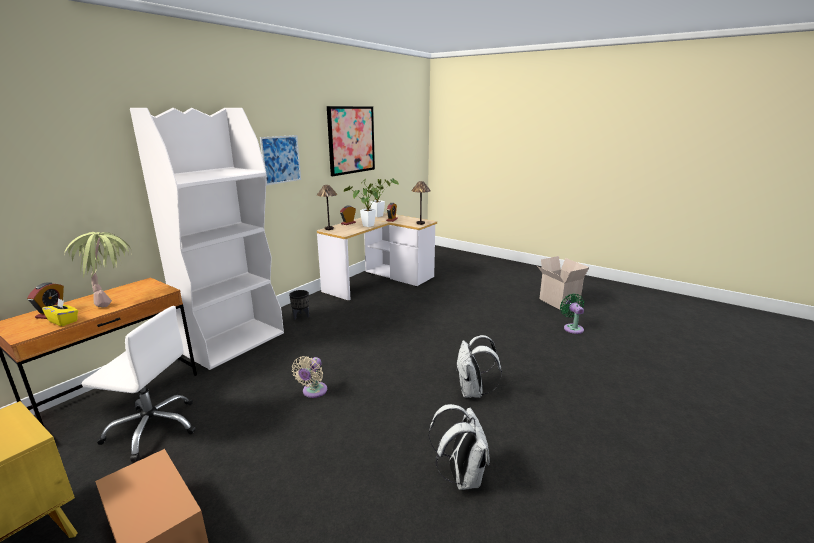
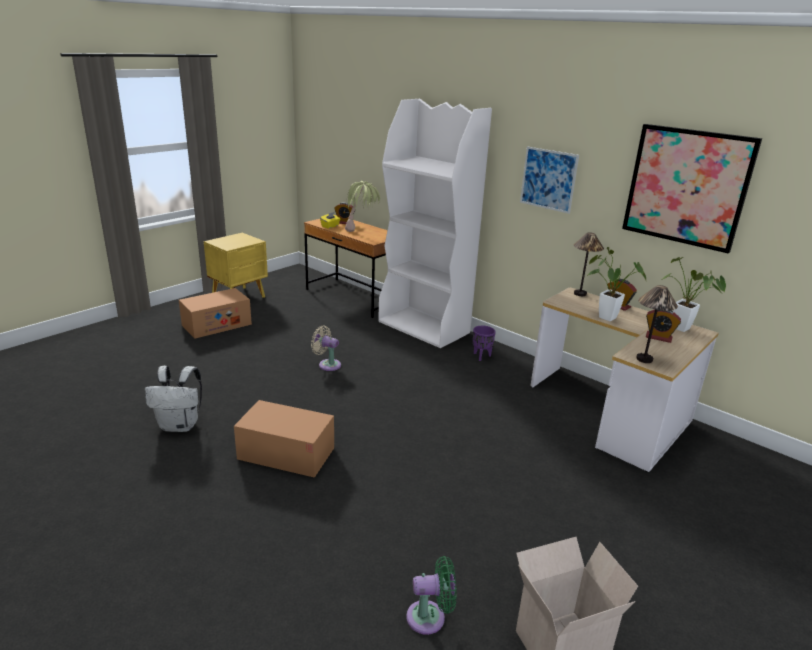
camera: 95 degrees right, 5 degrees up
(153, 428) = (310, 312): white office chair -> none
(301, 316) = (481, 356): black planter -> purple planter
(473, 392) = (286, 453): white backpack -> cardboard box

